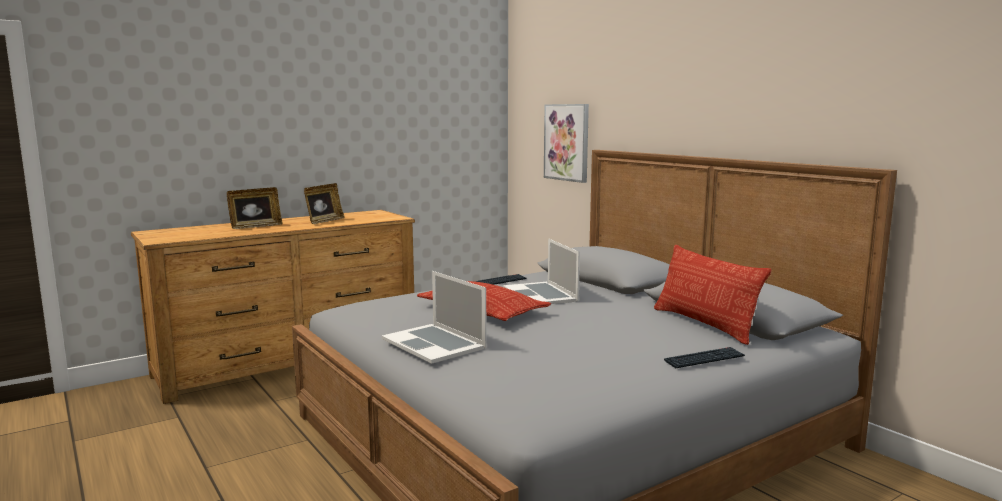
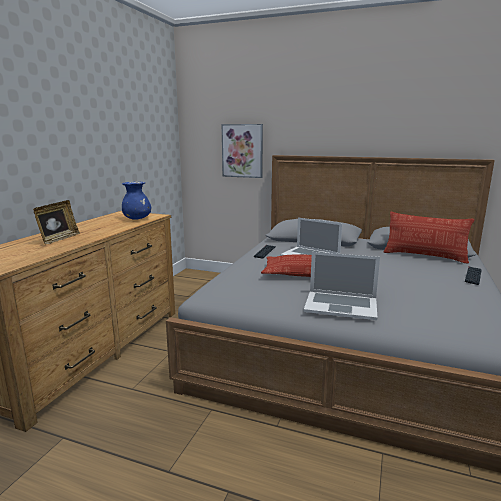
camera: 35 degrees left, 5 degrees up
(324, 221) = (107, 226): picture frame -> none
(368, 218) = (137, 219): none -> blue vase

